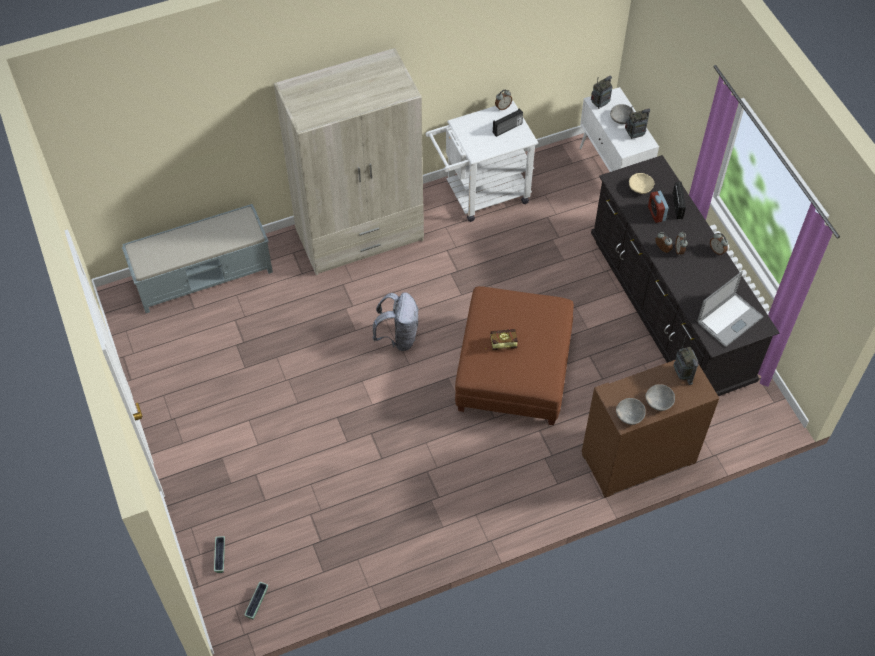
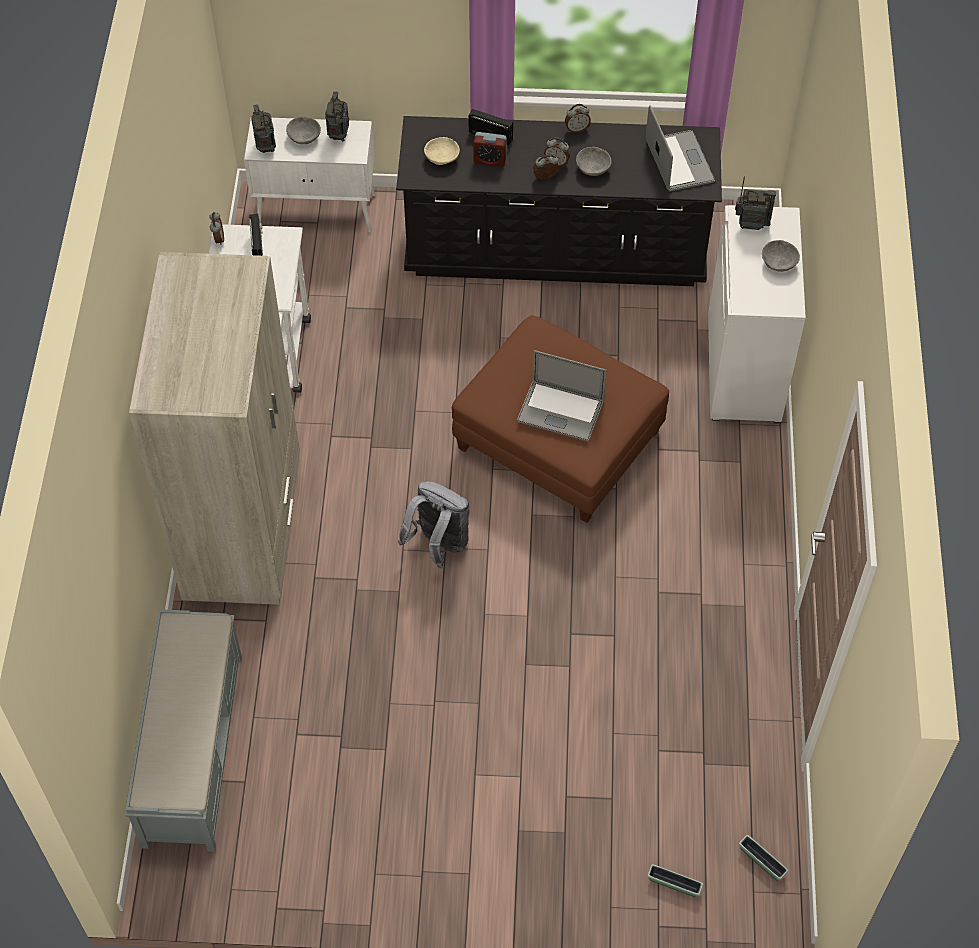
camera: 65 degrees left, 0 degrees up
(500, 343) = (560, 411): book -> laptop
(629, 415) = (783, 297): grey bowl -> grey bowl (592, 168)
(638, 459) = (745, 369): brown cabinet -> white cabinet

